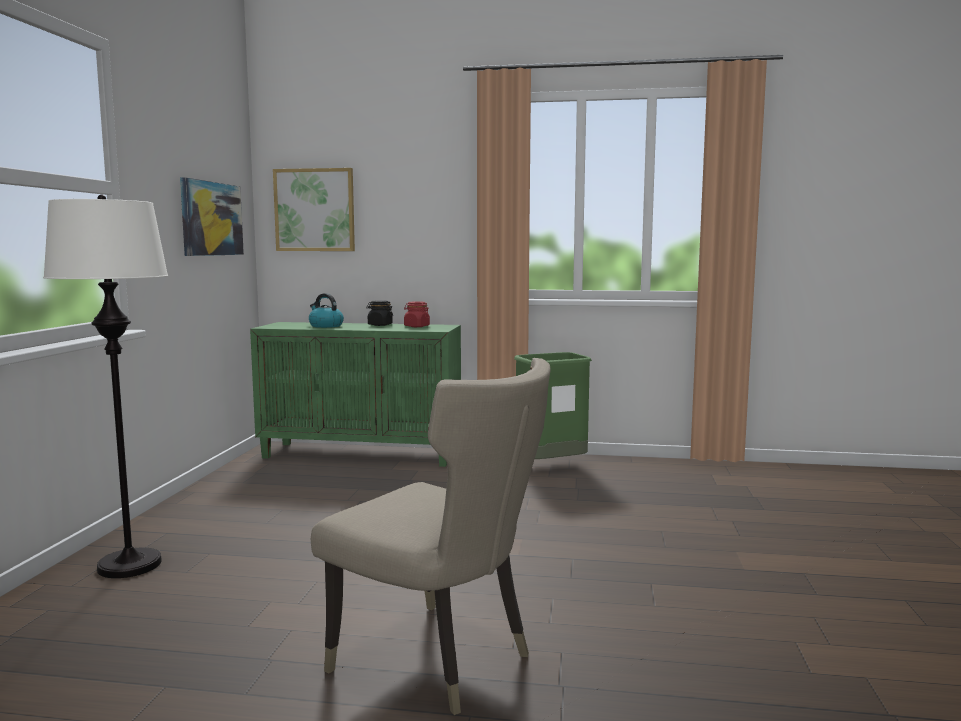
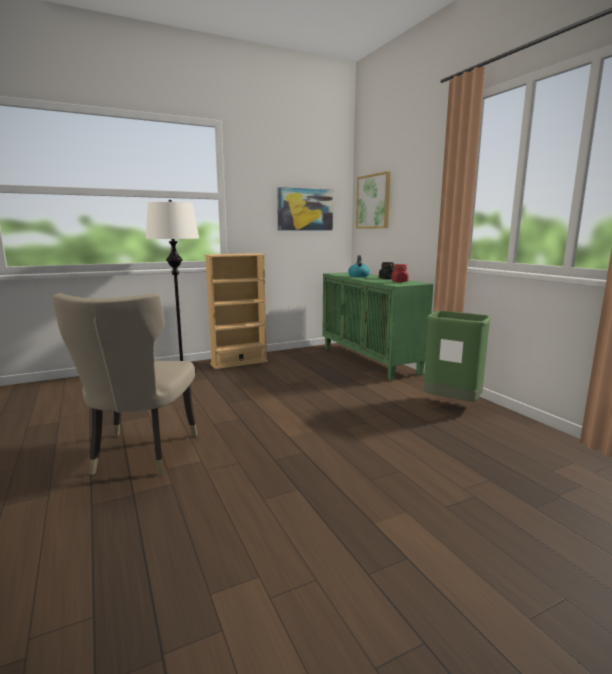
camera: 55 degrees right, 5 degrees up
(190, 517) = (239, 363): none -> beige bookcase

